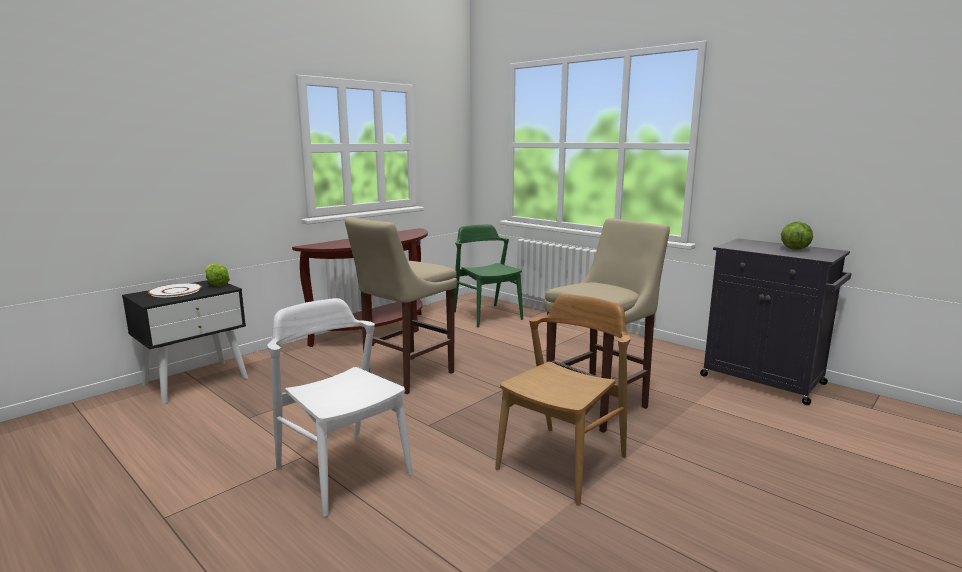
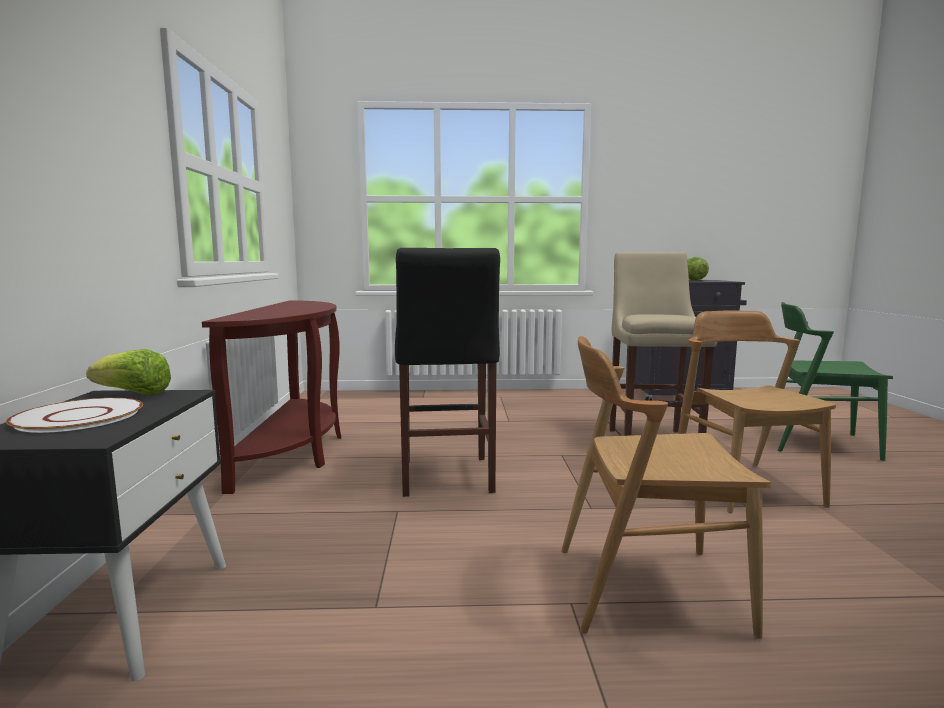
camera: 45 degrees left, 5 degrees down
(343, 471) = (647, 588): white chair -> brown chair
(405, 376) = (446, 478): beige stool -> black stool
(487, 315) = (379, 405): green chair -> green chair (817, 443)

